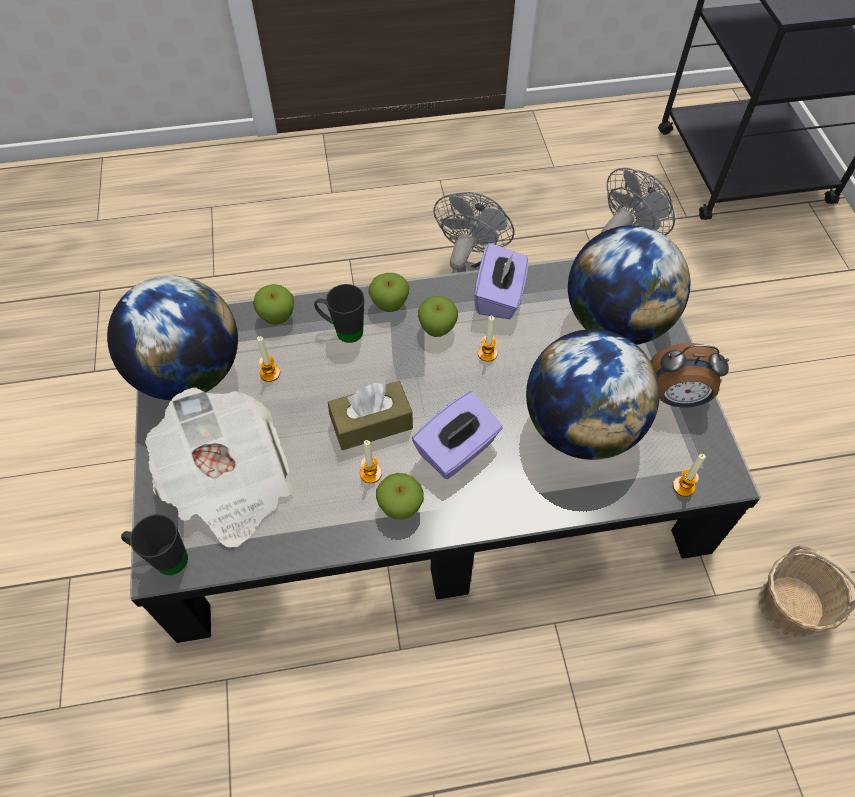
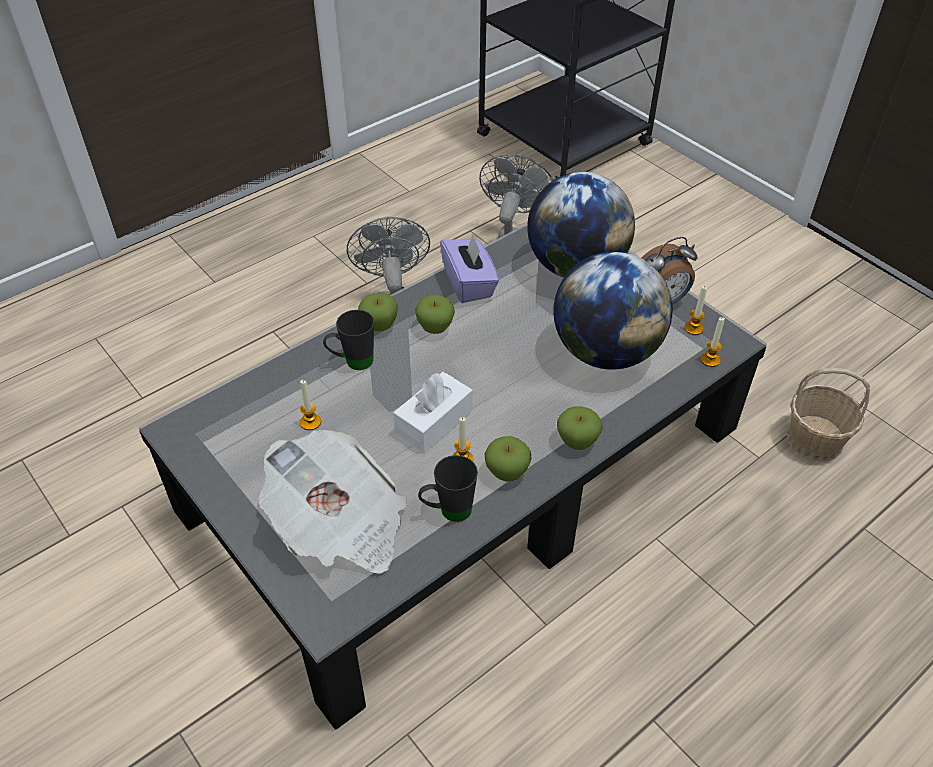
camera: 30 degrees left, 10 degrees down
(163, 558) = (324, 613): black mug -> black mug (448, 511)
(189, 374) = (231, 455): globe -> none
(277, 317) = (282, 375): apple -> apple (577, 442)
(371, 423) = (434, 422): brown tissue box -> white tissue box
(457, 450) = (521, 410): purple tissue box -> none
(487, 353) = (491, 329): candle -> candle (693, 328)

